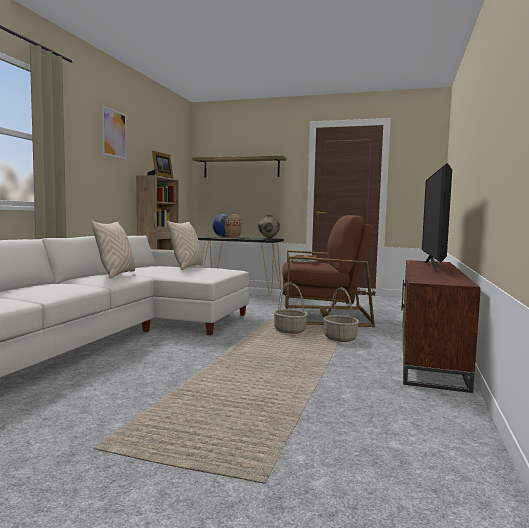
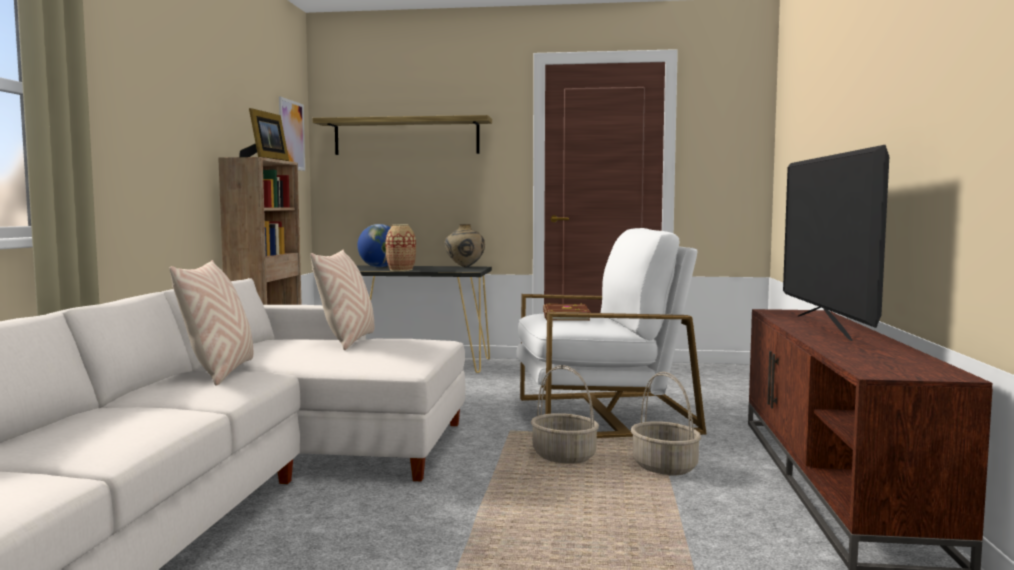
camera: 10 degrees left, 0 degrees up
(114, 133) = (175, 75): picture -> picture (291, 135)
(324, 316) = (603, 415): brown armchair -> white armchair

